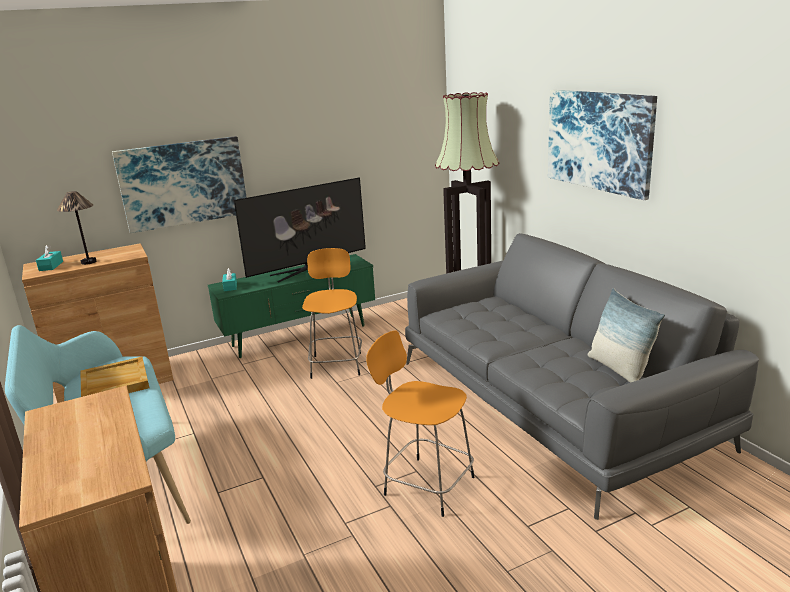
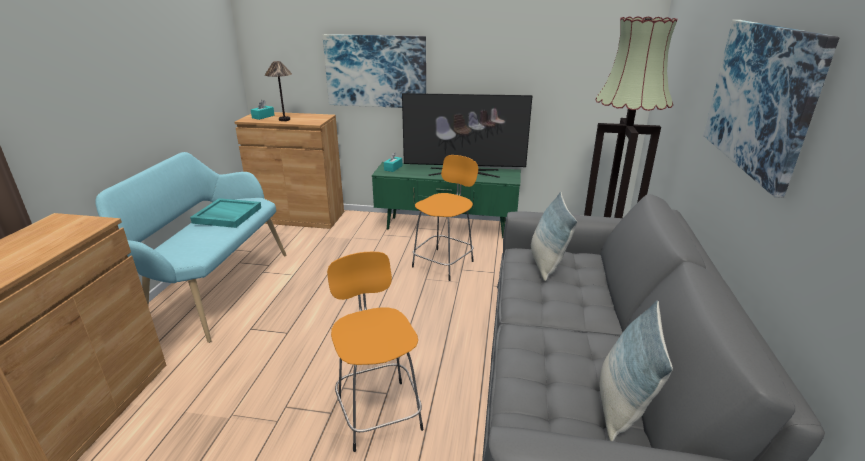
camera: 35 degrees right, 5 degrees up
(114, 383) = (227, 215): beige tray -> turquoise tray
(469, 314) = (546, 264): none -> pillow

